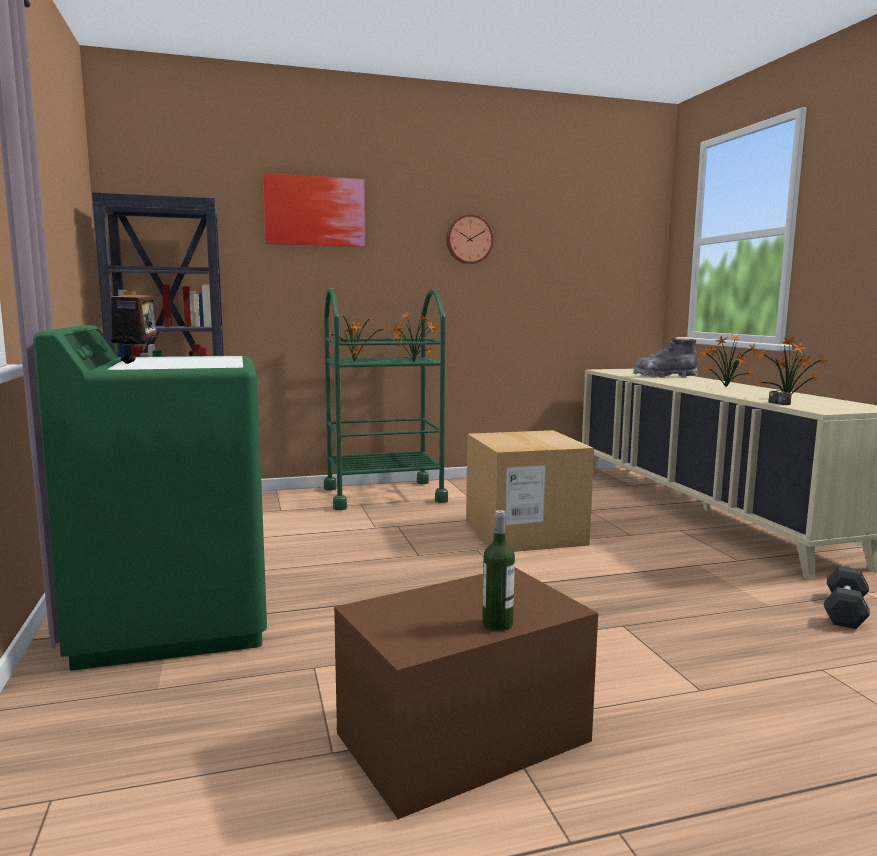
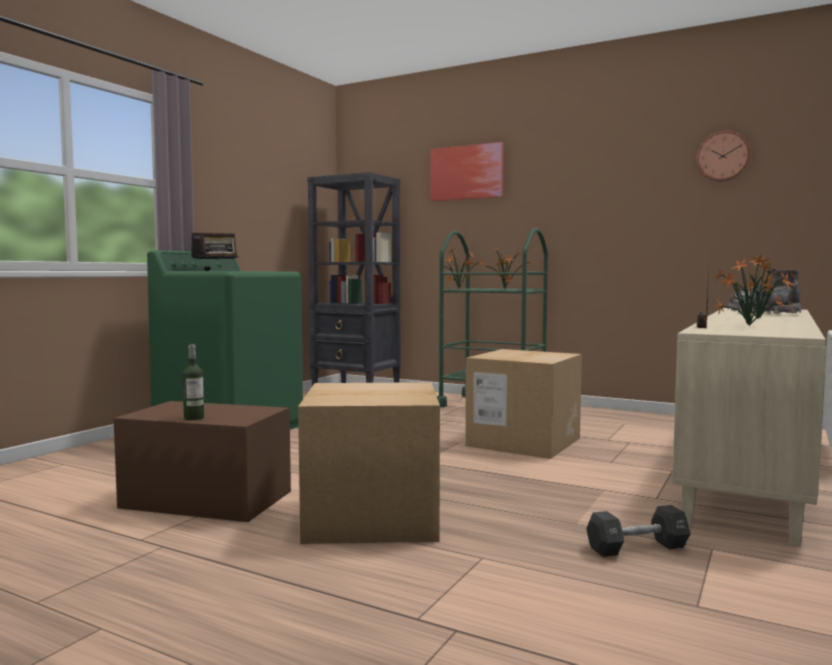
camera: 45 degrees right, 5 degrees down
(469, 239) = (595, 182): wall clock -> wall clock (723, 156)
(659, 671) = (372, 517): none -> cardboard box

